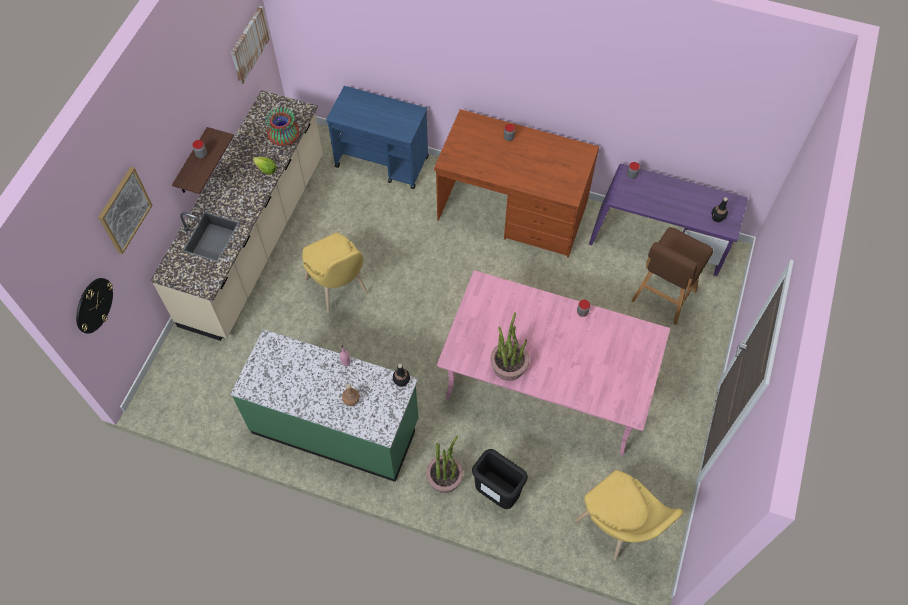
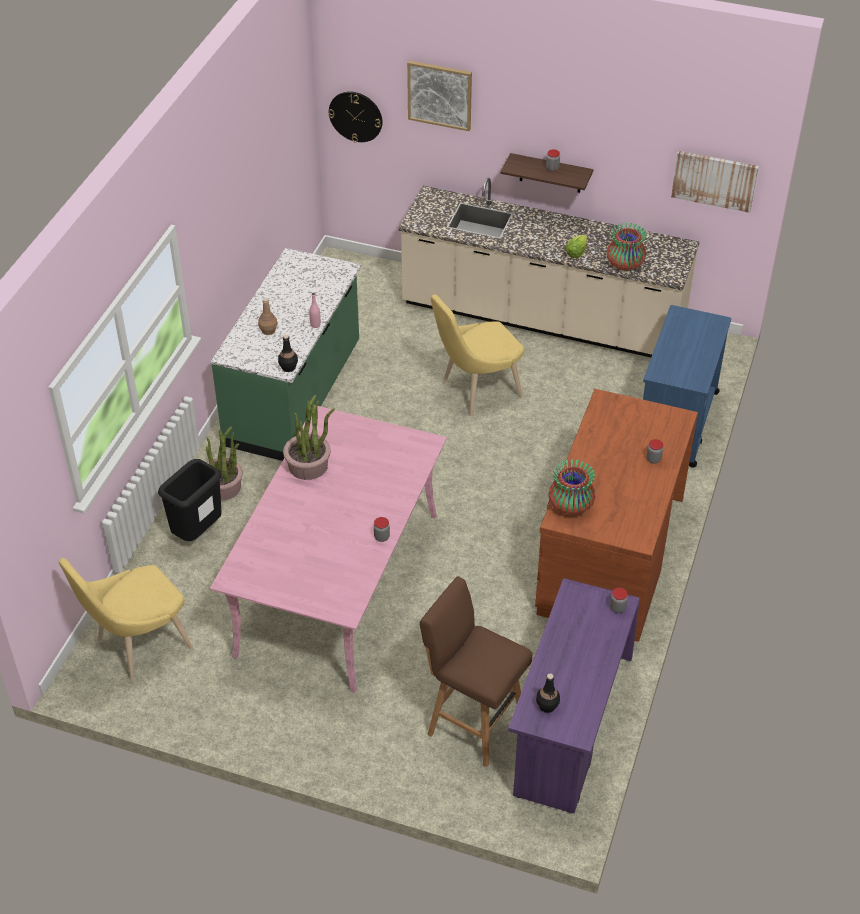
camera: 90 degrees right, 15 degrees down
(556, 187) = (571, 505): none -> vase

